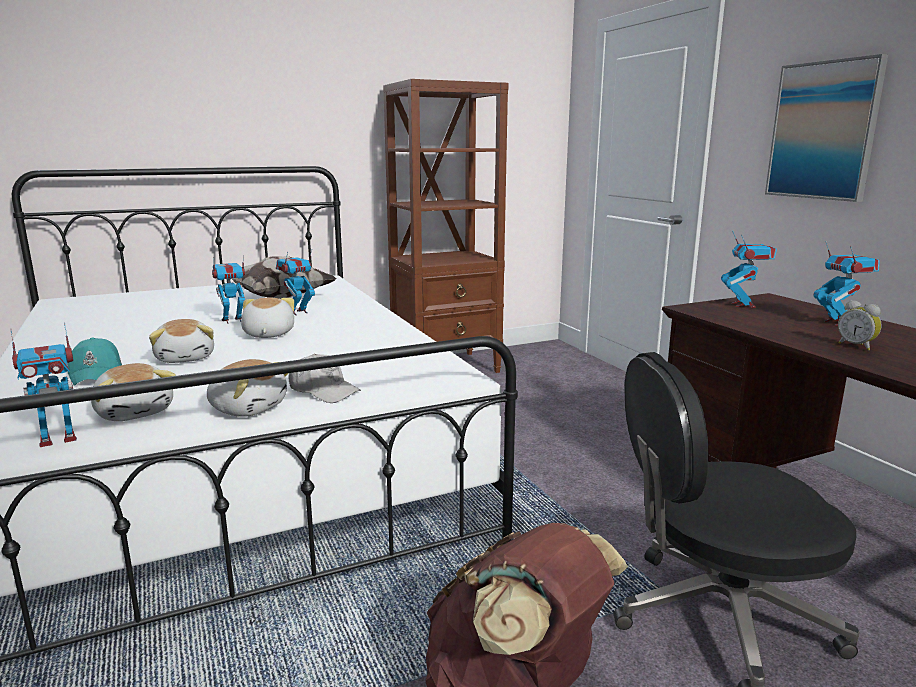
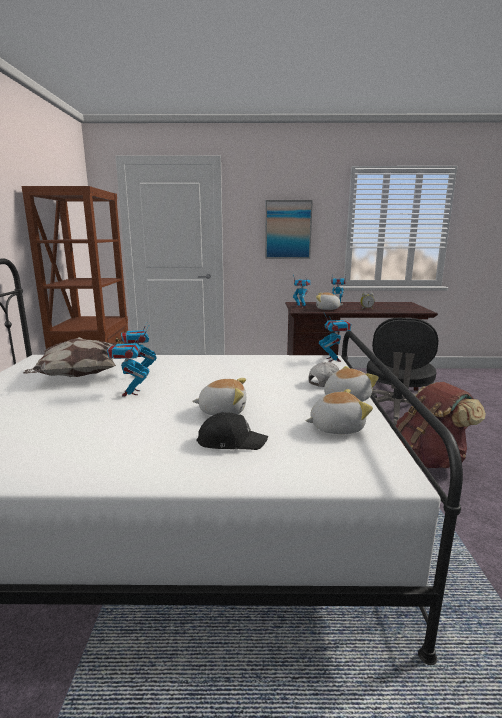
camera: 65 degrees left, 0 degrees up
(58, 438) = (376, 450): toy robot -> toy robot (333, 359)
(97, 373) = (231, 441): turquoise cap -> black cap
(267, 334) = (191, 386): plush toy -> plush toy (327, 309)

